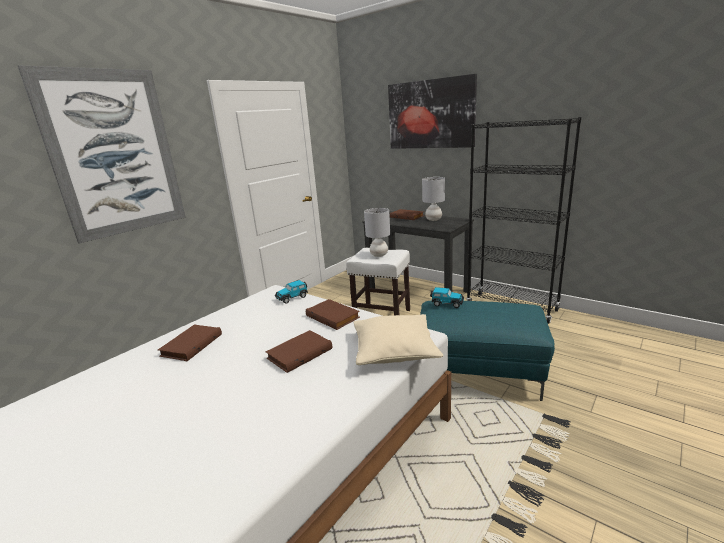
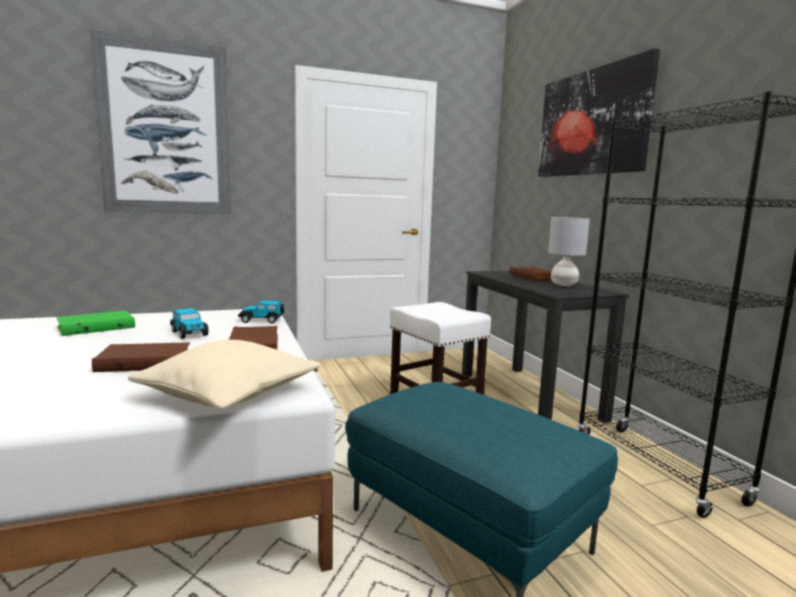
camera: 30 degrees right, 10 degrees down
(191, 344) = (96, 326): brown book -> green book
(378, 255) = (440, 311): grey table lamp -> none
(446, 303) = (441, 386): toy car -> toy car (189, 333)

